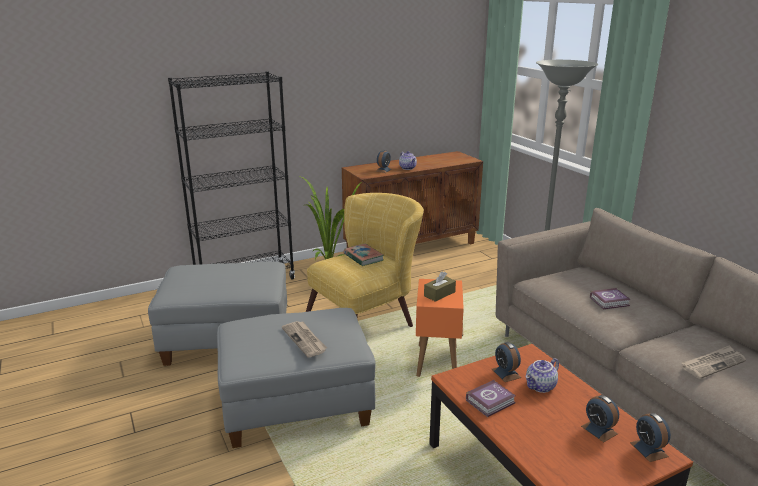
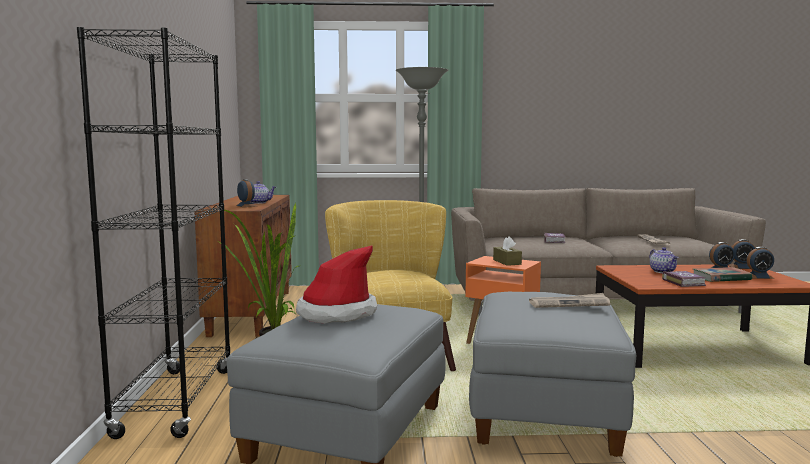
camera: 65 degrees left, 15 degrees down
(232, 270) = (336, 313): none -> hat
(363, 257) = (386, 270): book -> book (721, 278)
(506, 373) = (641, 274): alarm clock -> alarm clock (758, 276)

